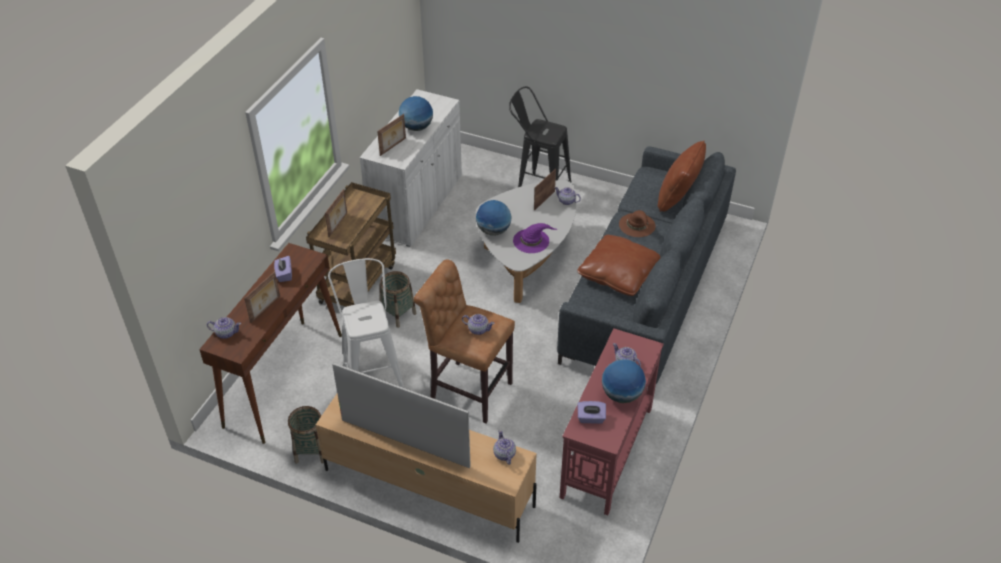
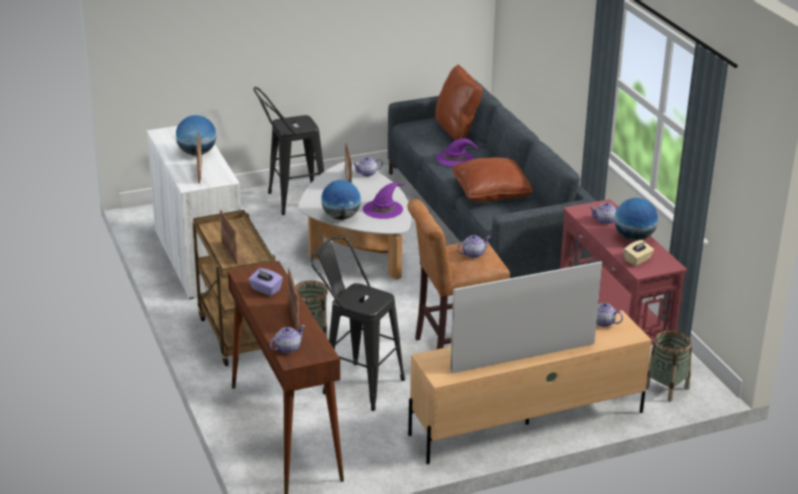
camera: 45 degrees left, 15 degrees down
(311, 451) = (393, 460): basket -> basket (666, 388)
(372, 372) = (356, 383): white stool -> black stool
(591, 418) = (637, 260): purple tissue box -> beige tissue box
(637, 225) = (455, 158): brown hat -> purple hat

